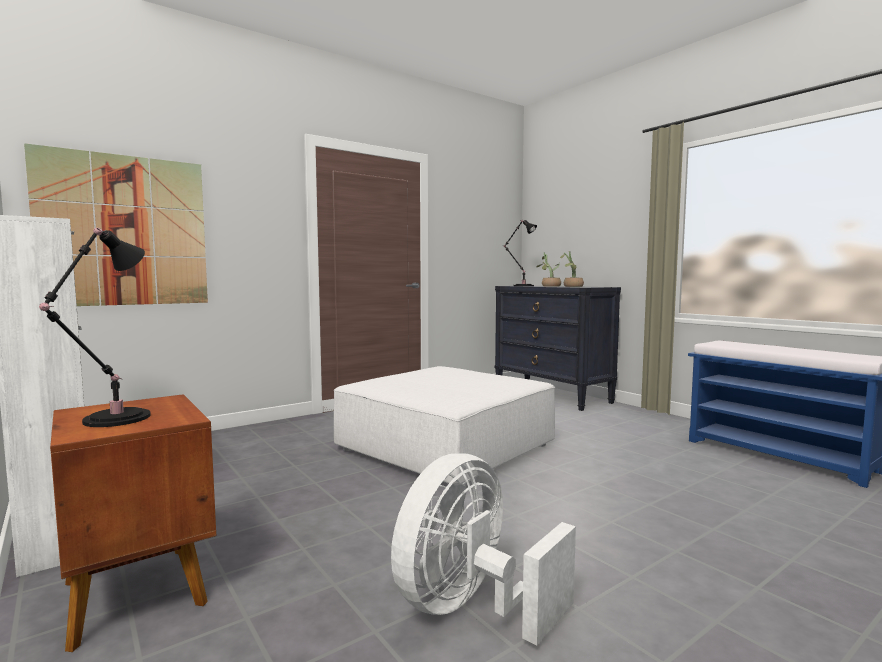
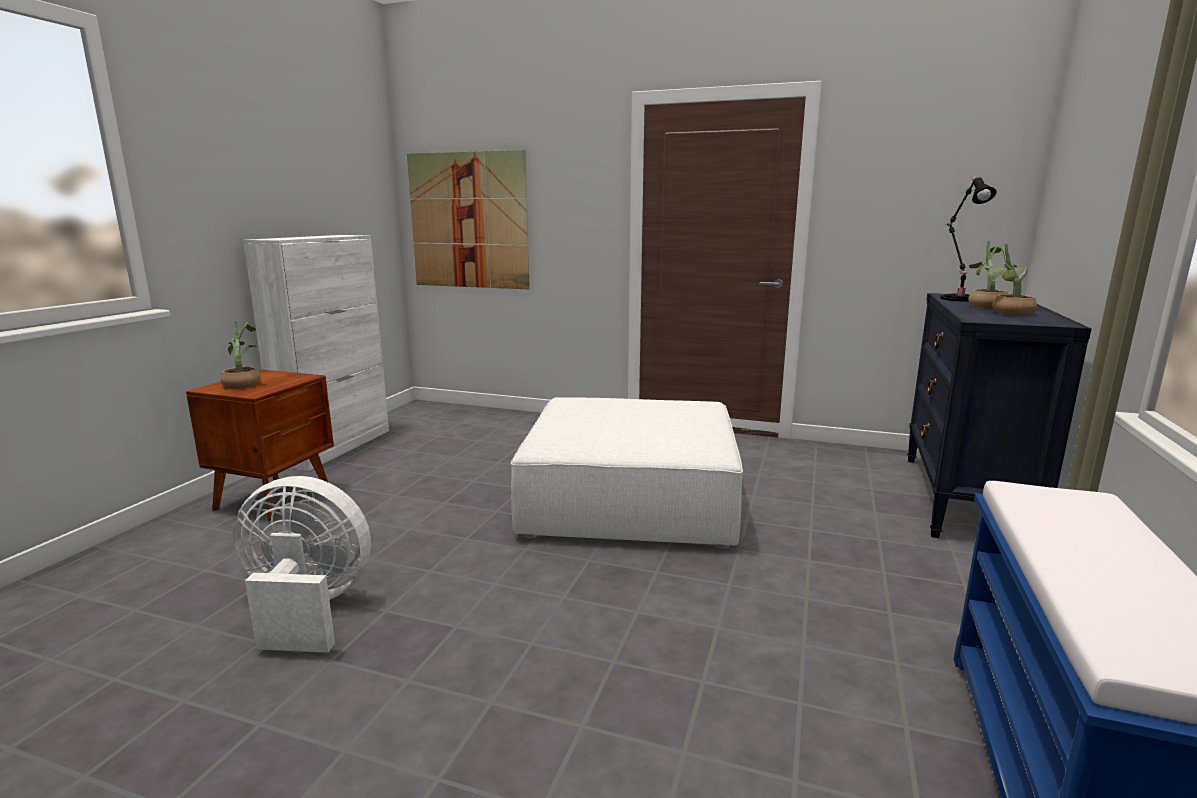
camera: 55 degrees right, 10 degrees up
(112, 420) = (243, 383): black table lamp -> potted plant

